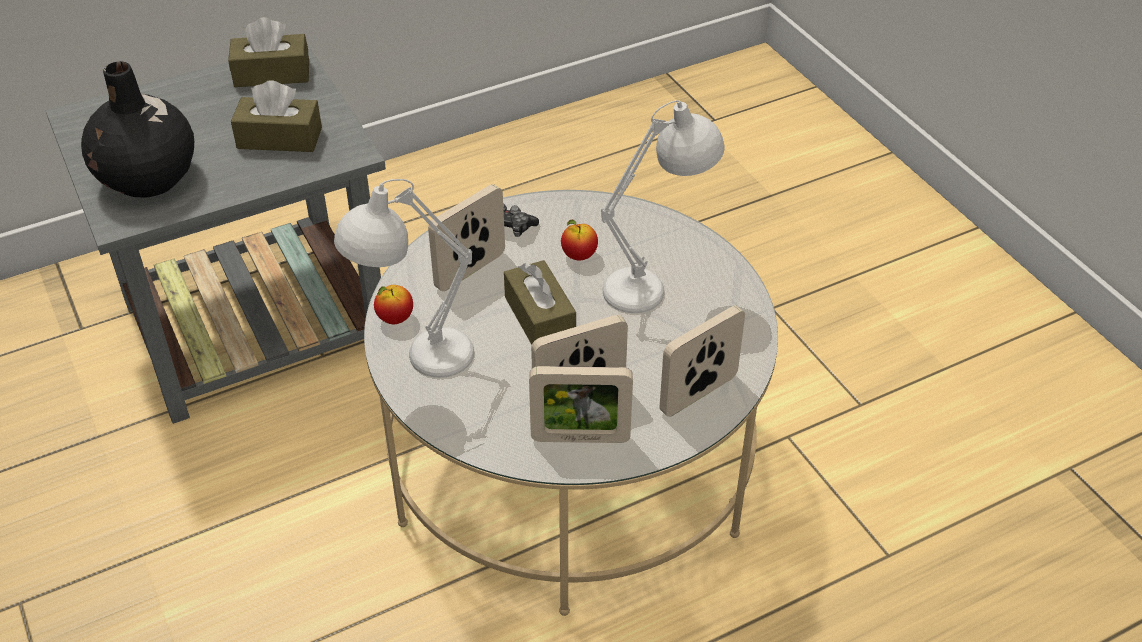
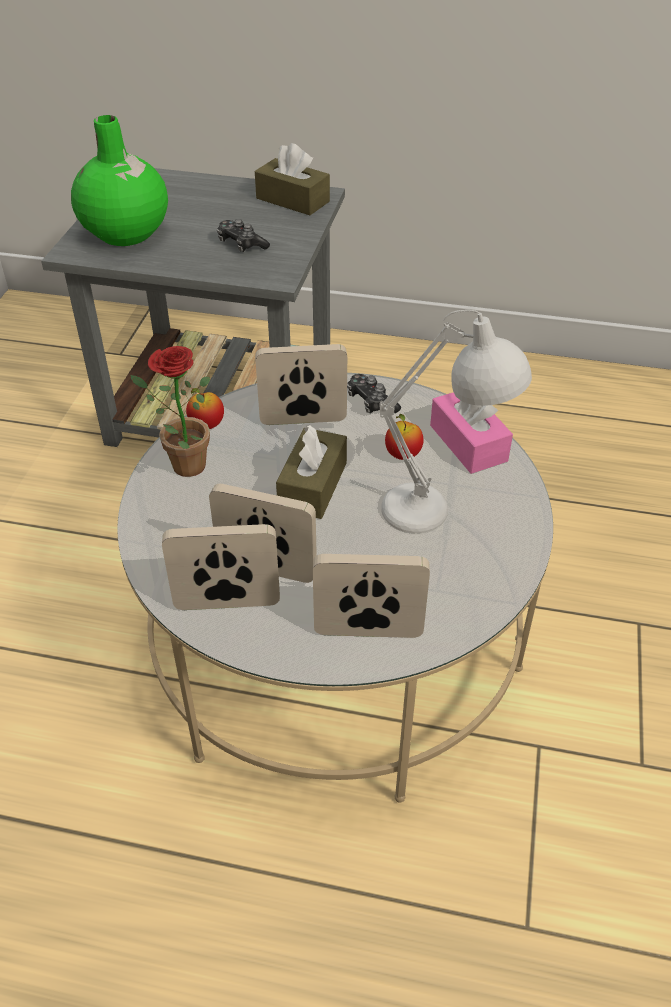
camera: 40 degrees right, 0 degrees up
(148, 178) = (125, 233): black vase -> green vase
(279, 138) = (241, 244): brown tissue box -> game controller
(415, 361) = (181, 465): white table lamp -> potted plant
(580, 438) = (227, 603): picture frame -> picture frame turned 135 degrees clockwise
(616, 220) = (468, 443): none -> pink tissue box

